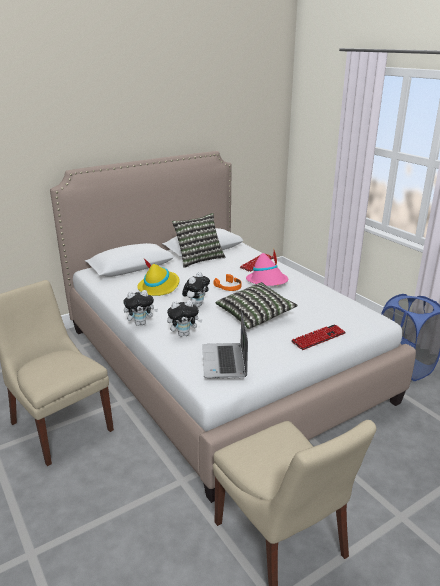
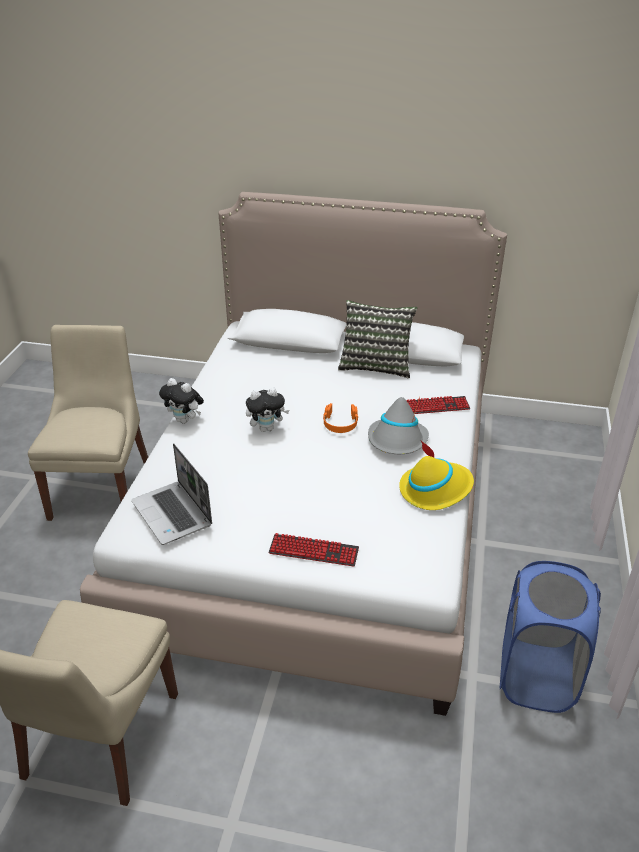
camera: 45 degrees right, 10 degrees up
(159, 287) = (271, 383): yellow hat -> yellow hat (435, 489)
(184, 334) = (198, 457): plush toy -> none
(225, 362) = (173, 514): laptop -> laptop turned 75 degrees counterclockwise
(255, 315) = (302, 478): pillow -> none
(267, 281) = (397, 440): pink hat -> grey hat

